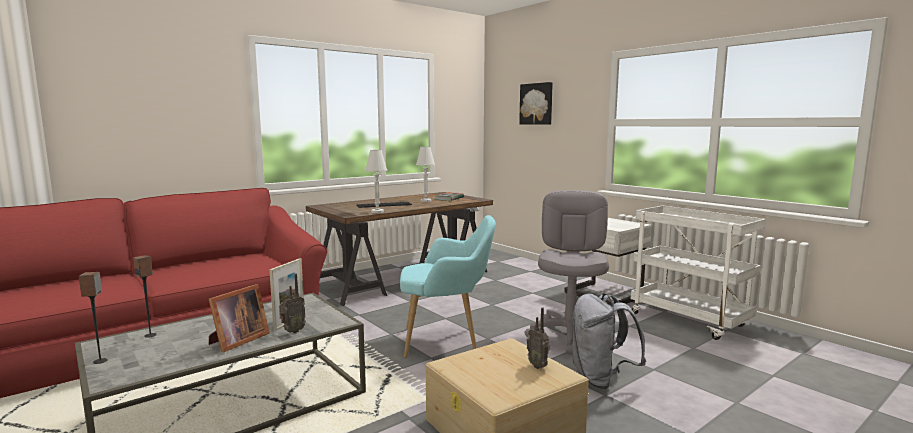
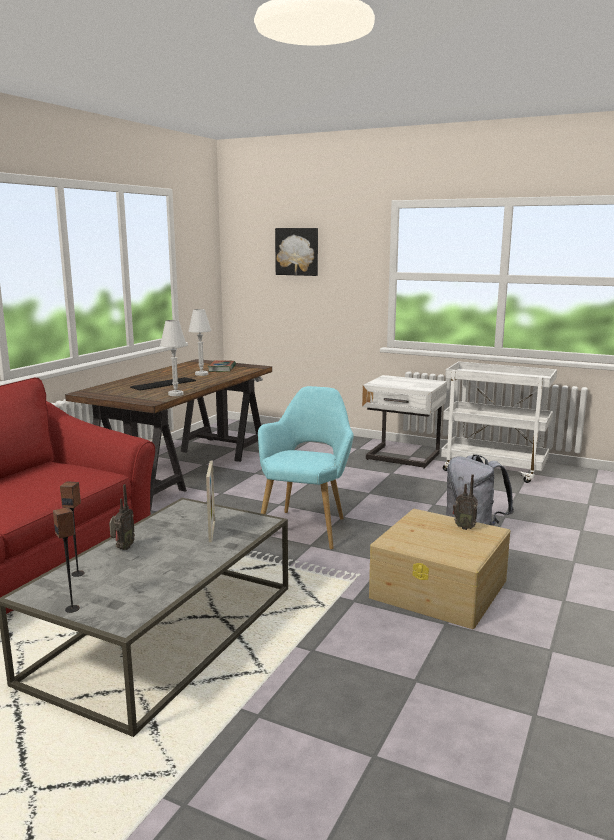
camera: 25 degrees left, 5 degrees up
(237, 341) = (189, 559): picture frame -> none
(292, 331) = (231, 539): radio -> radio (122, 548)
(446, 341) = (306, 526): turquoise armchair -> turquoise armchair turned 45 degrees counterclockwise
(570, 335) = (411, 499): grey office chair -> none

